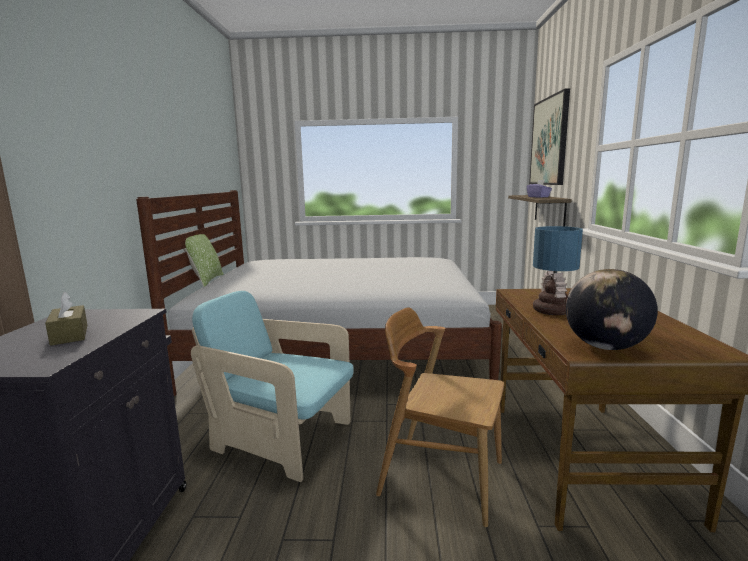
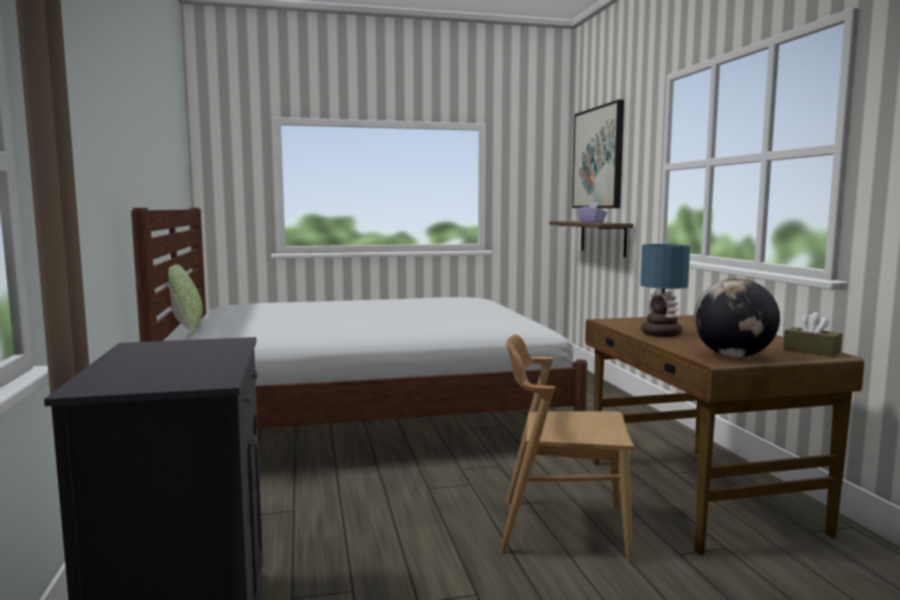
camera: 15 degrees left, 5 degrees down
(69, 335) = (184, 360): brown tissue box -> brown tissue box (811, 351)
(282, 439) = (353, 515): turquoise armchair -> none

